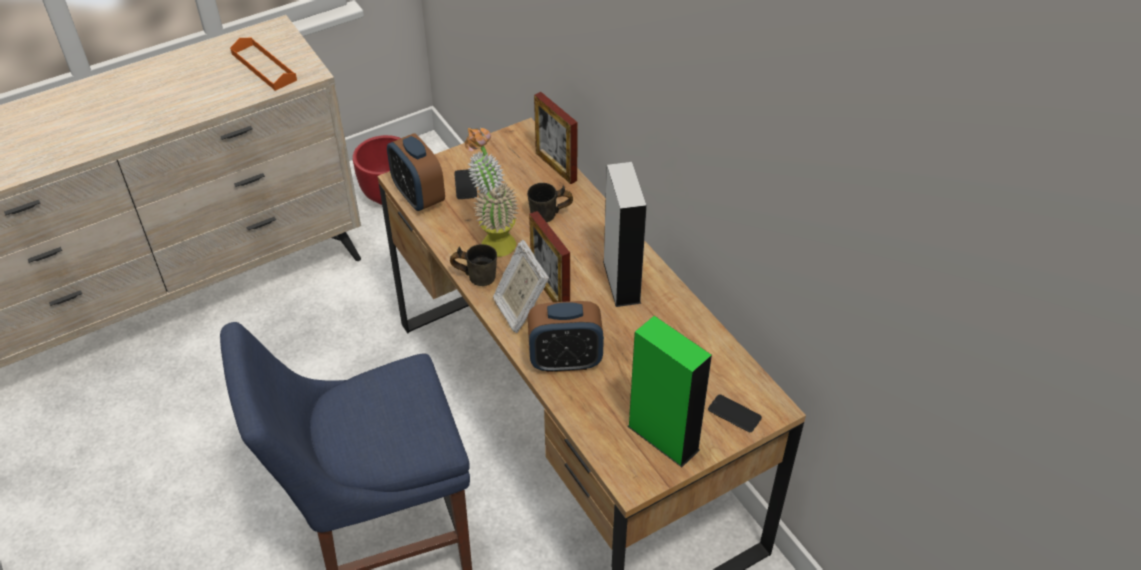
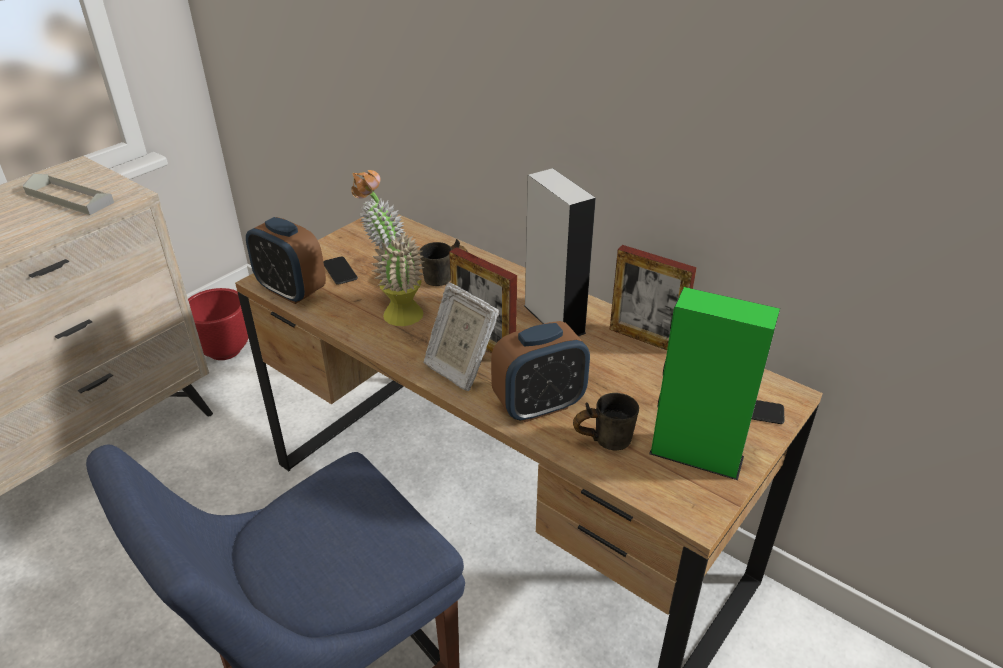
camera: 20 degrees left, 10 degrees down
(264, 67) = (69, 198): orange tray -> grey tray
(476, 275) = (393, 347): grey mug -> grey mug (603, 438)
(556, 167) = (428, 239): picture frame -> picture frame (645, 339)

